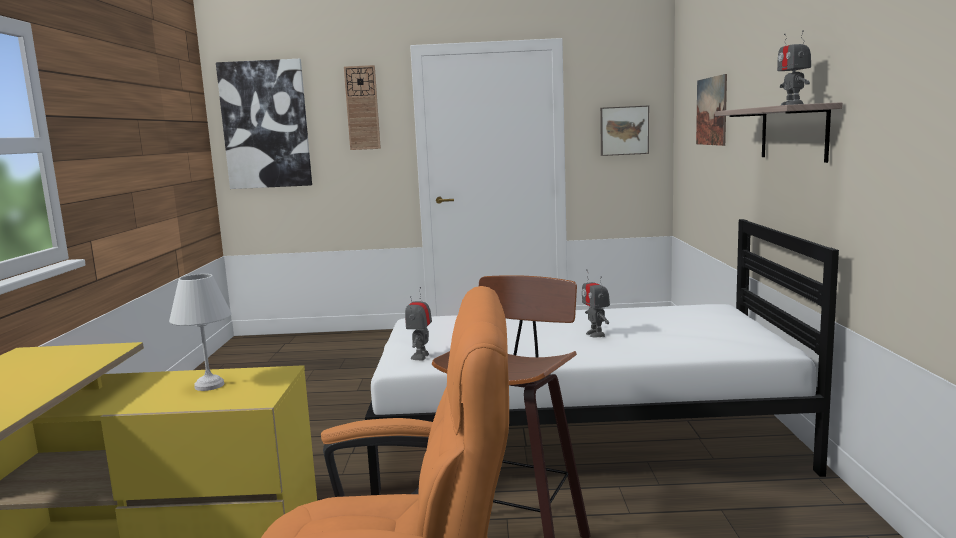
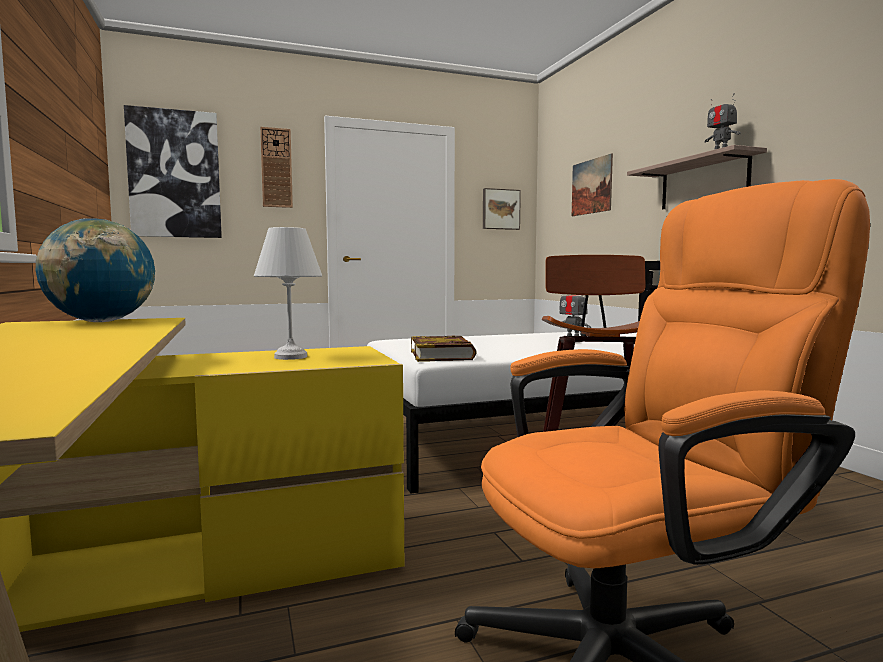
camera: 20 degrees left, 5 degrees down
(69, 353) = (101, 322): none -> globe
(420, 356) = (442, 355): toy robot -> book

